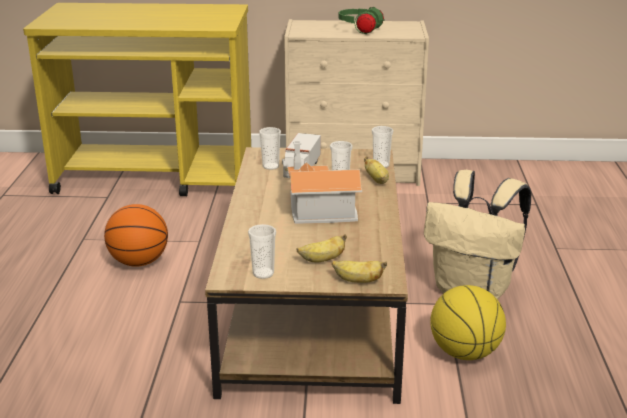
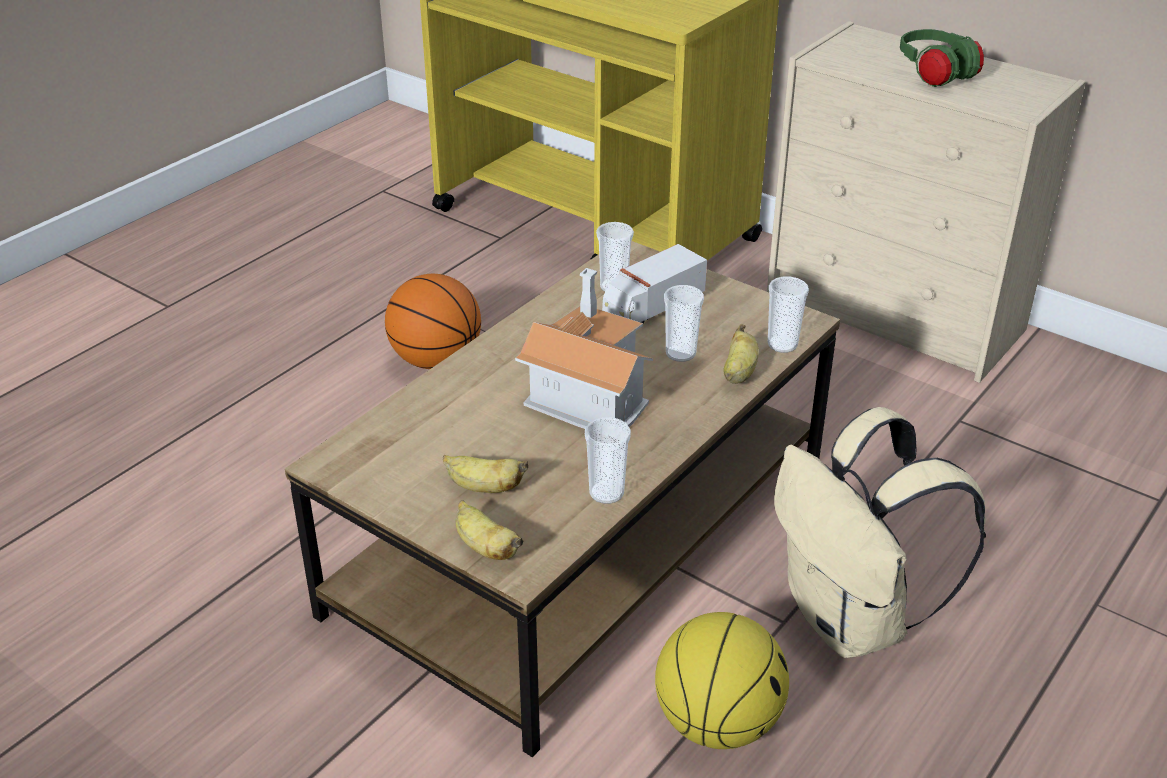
camera: 35 degrees right, 10 degrees up
(263, 273) = (381, 475): cup -> cup (606, 493)

